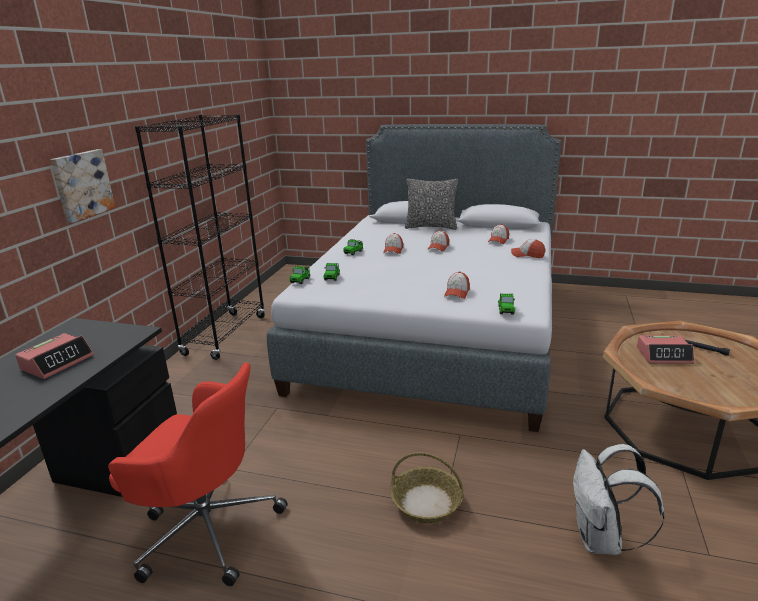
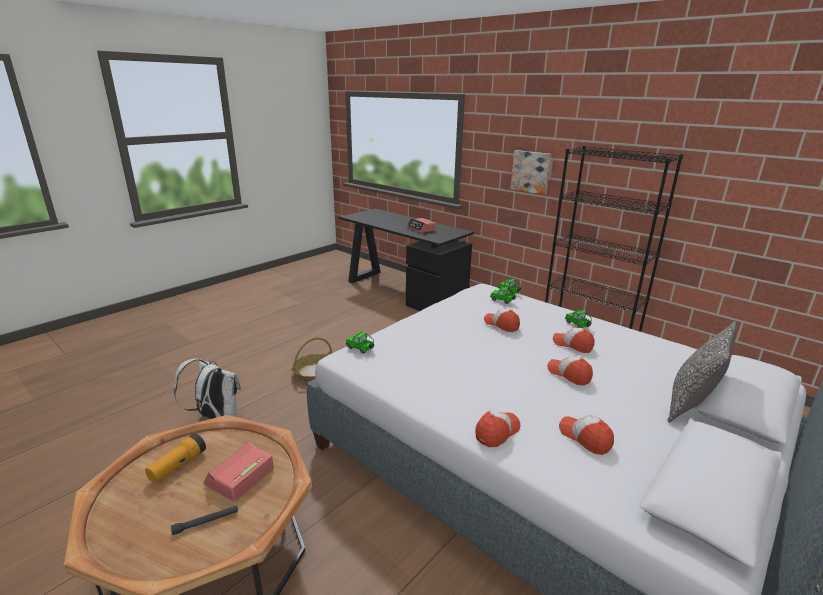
camera: 115 degrees right, 0 degrees up
(206, 527) = (368, 317): red office chair -> none
(457, 293) = (418, 340): cap -> cap (501, 324)
(708, 385) = (178, 466): none -> flashlight

